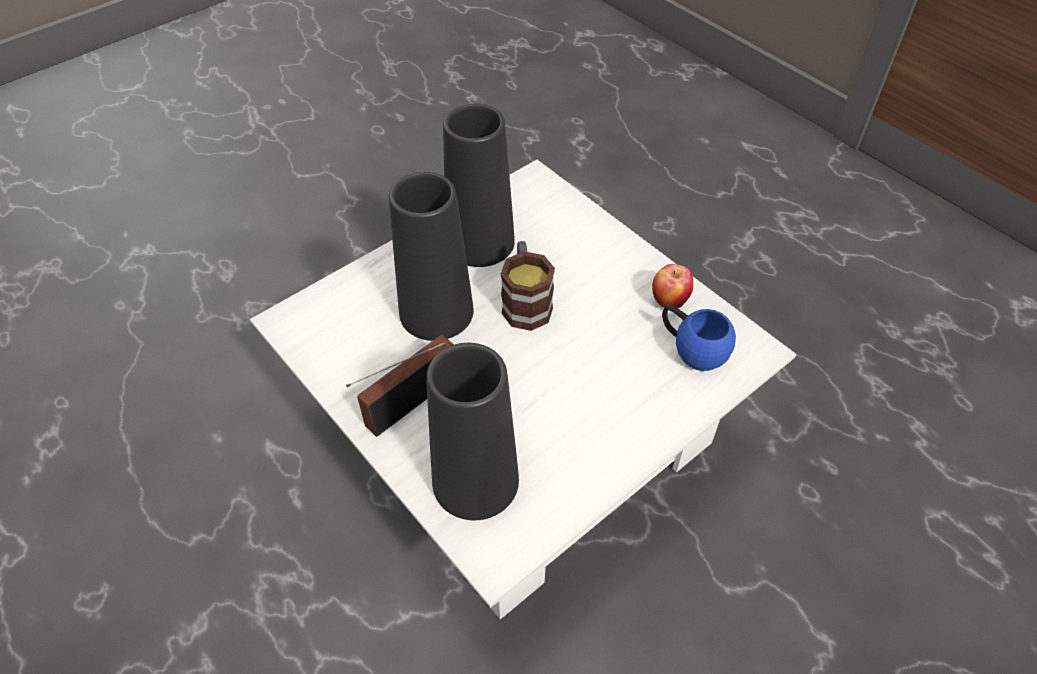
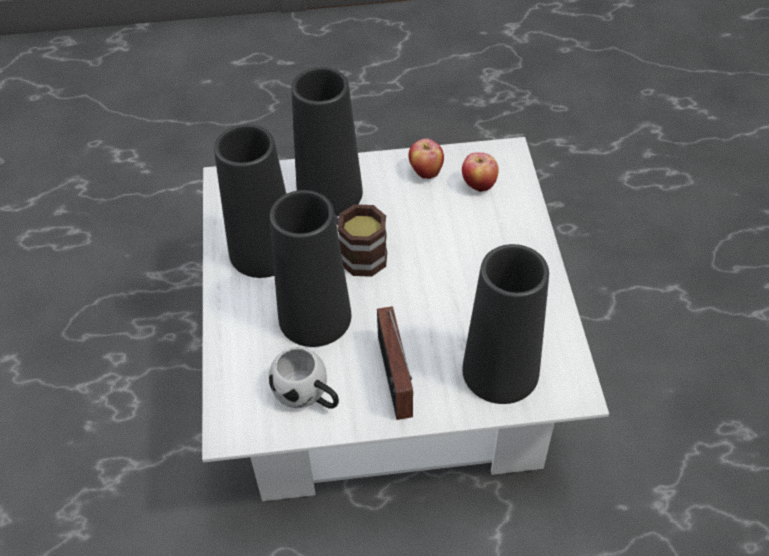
camera: 55 degrees left, 0 degrees up
(351, 352) = (308, 396): none -> white mug
(581, 248) = (329, 193): none -> black vase
(691, 349) = (478, 186): blue mug -> apple

